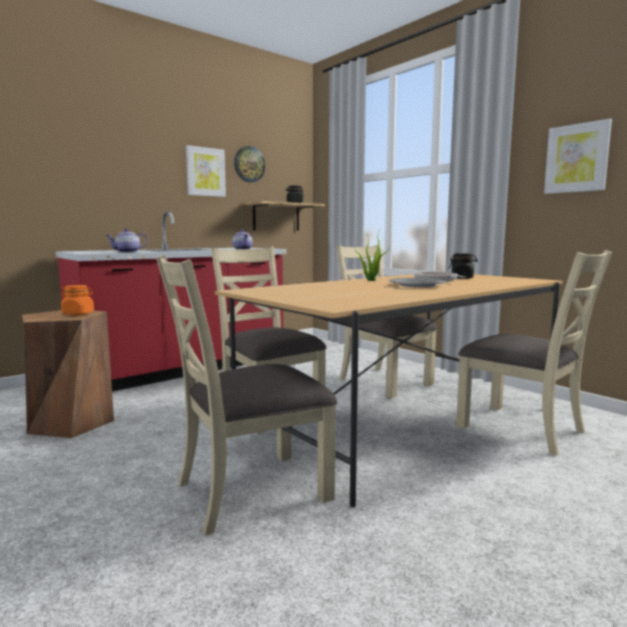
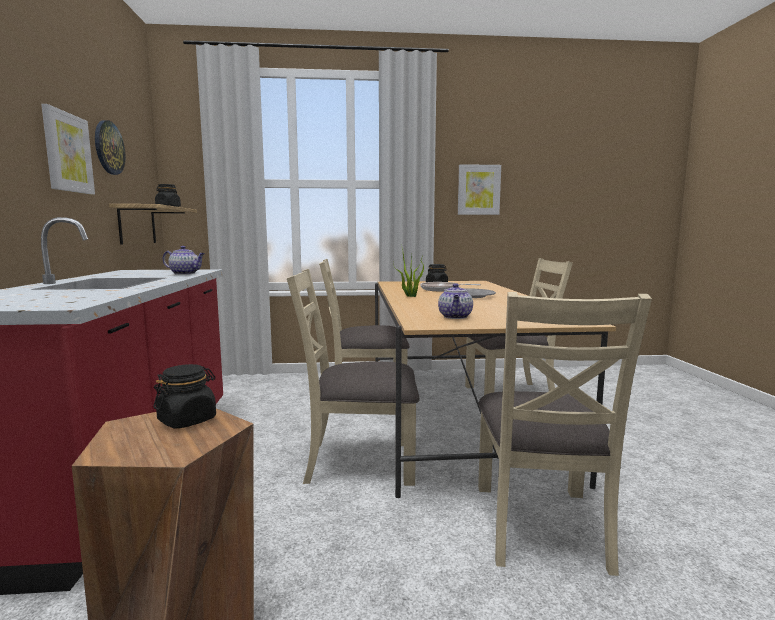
camera: 55 degrees left, 0 degrees up
(78, 313) = (187, 420): orange jar -> black jar
(127, 252) = (102, 295): teapot -> teapot (455, 317)

